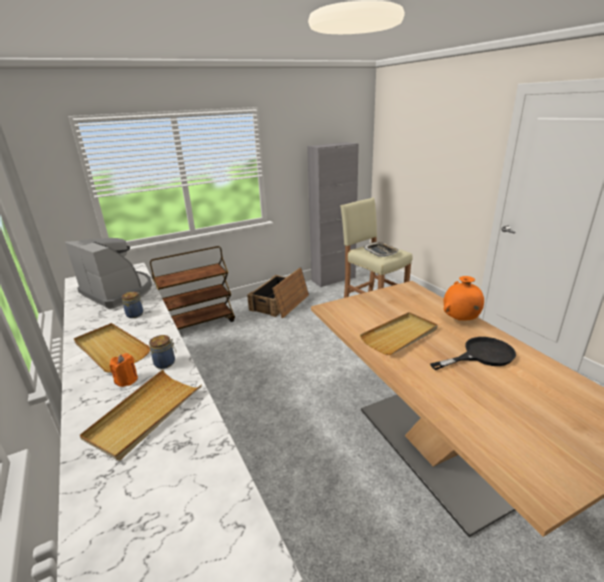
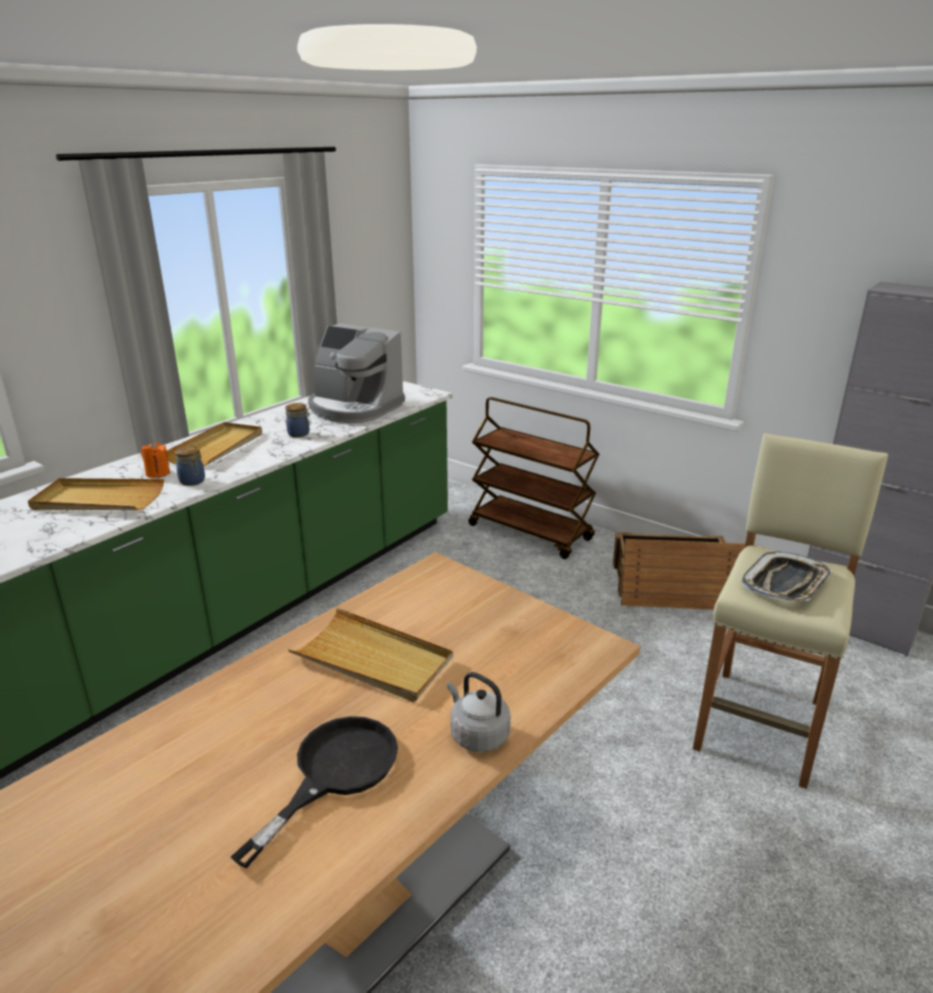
camera: 65 degrees right, 0 degrees up
(119, 291) = (354, 408): coffee machine -> coffee machine turned 105 degrees clockwise
(460, 320) = (477, 735): orange vase -> grey kettle
(481, 355) = (334, 772): black frying pan -> black frying pan turned 105 degrees counterclockwise

